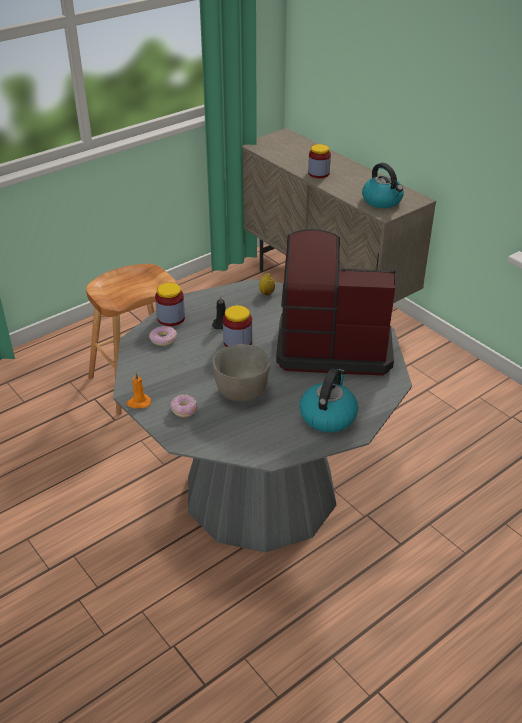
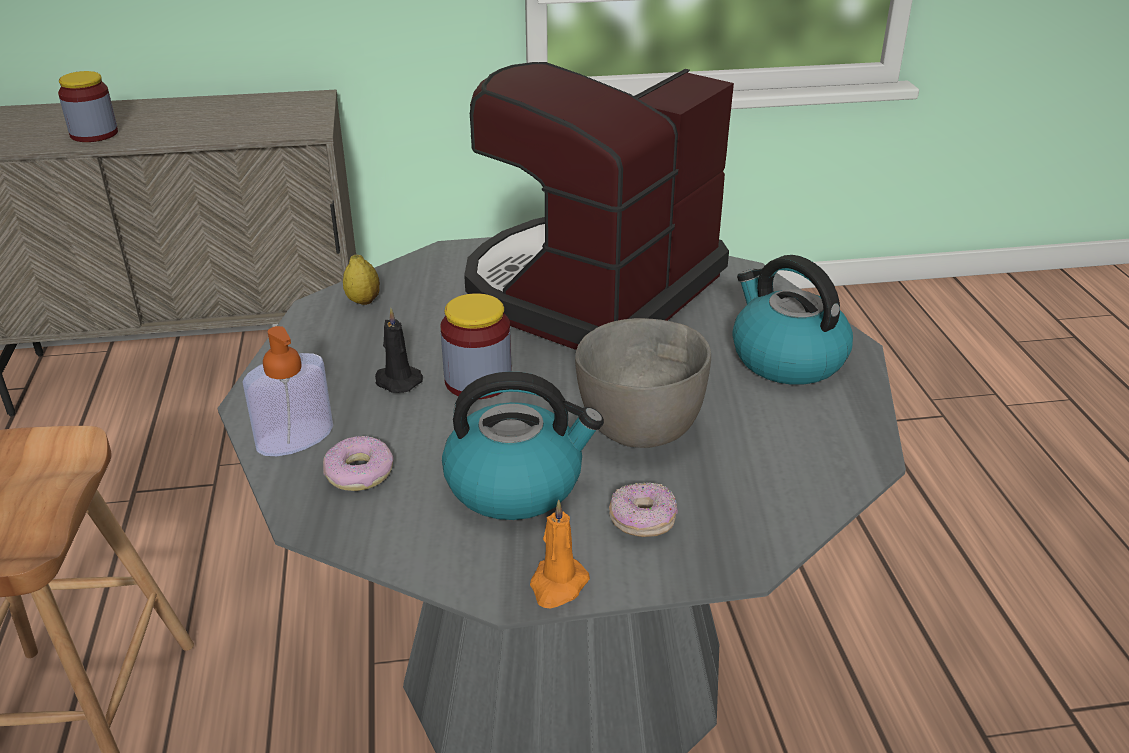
camera: 60 degrees left, 5 degrees down
(171, 318) = (295, 437): jar -> soap dispenser
(382, 201) = (270, 118): kettle -> kettle (516, 484)

